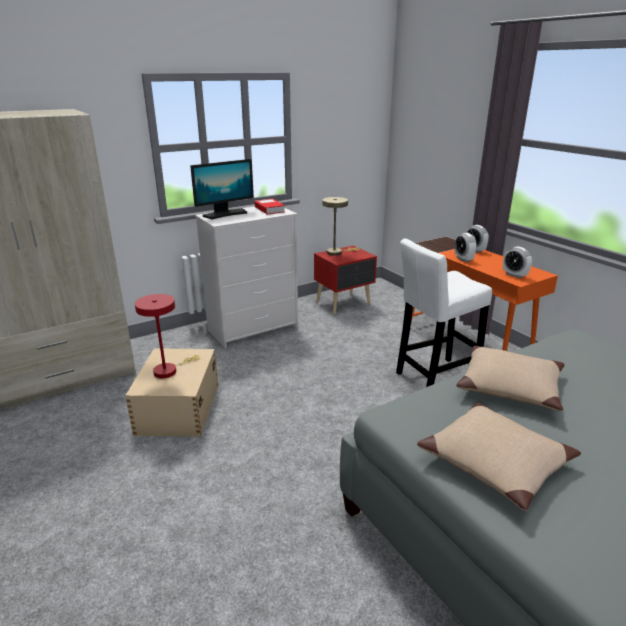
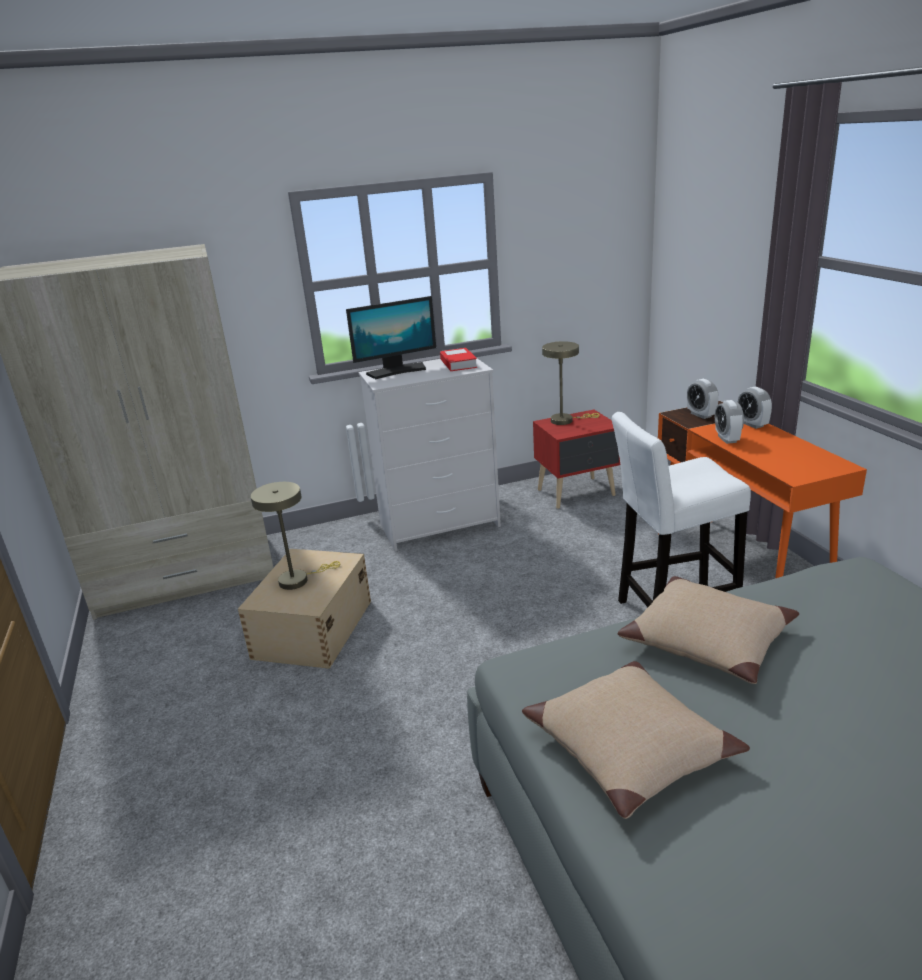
camera: 15 degrees right, 0 degrees up
(169, 370) = (298, 579): red table lamp -> beige table lamp
(514, 275) = (794, 467): alarm clock -> alarm clock (701, 415)

